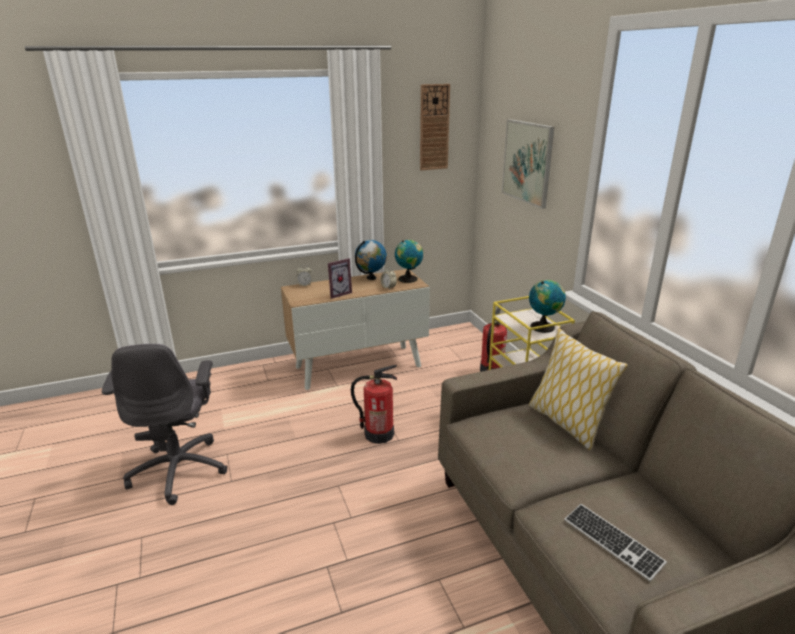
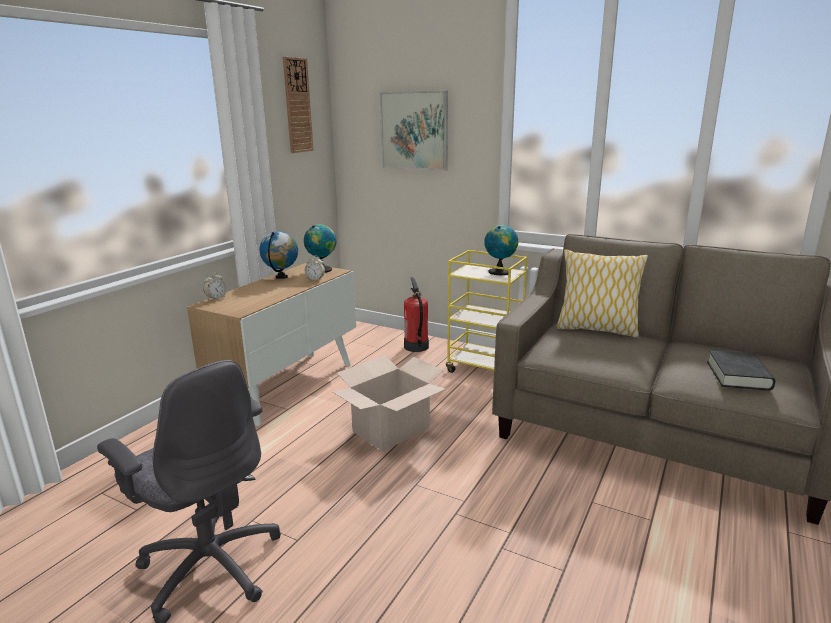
camera: 40 degrees left, 5 degrees down
(338, 293) = (271, 295): picture frame -> none
(378, 434) = (391, 429): fire extinguisher -> cardboard box
(612, 542) = (738, 375): keyboard -> black book

